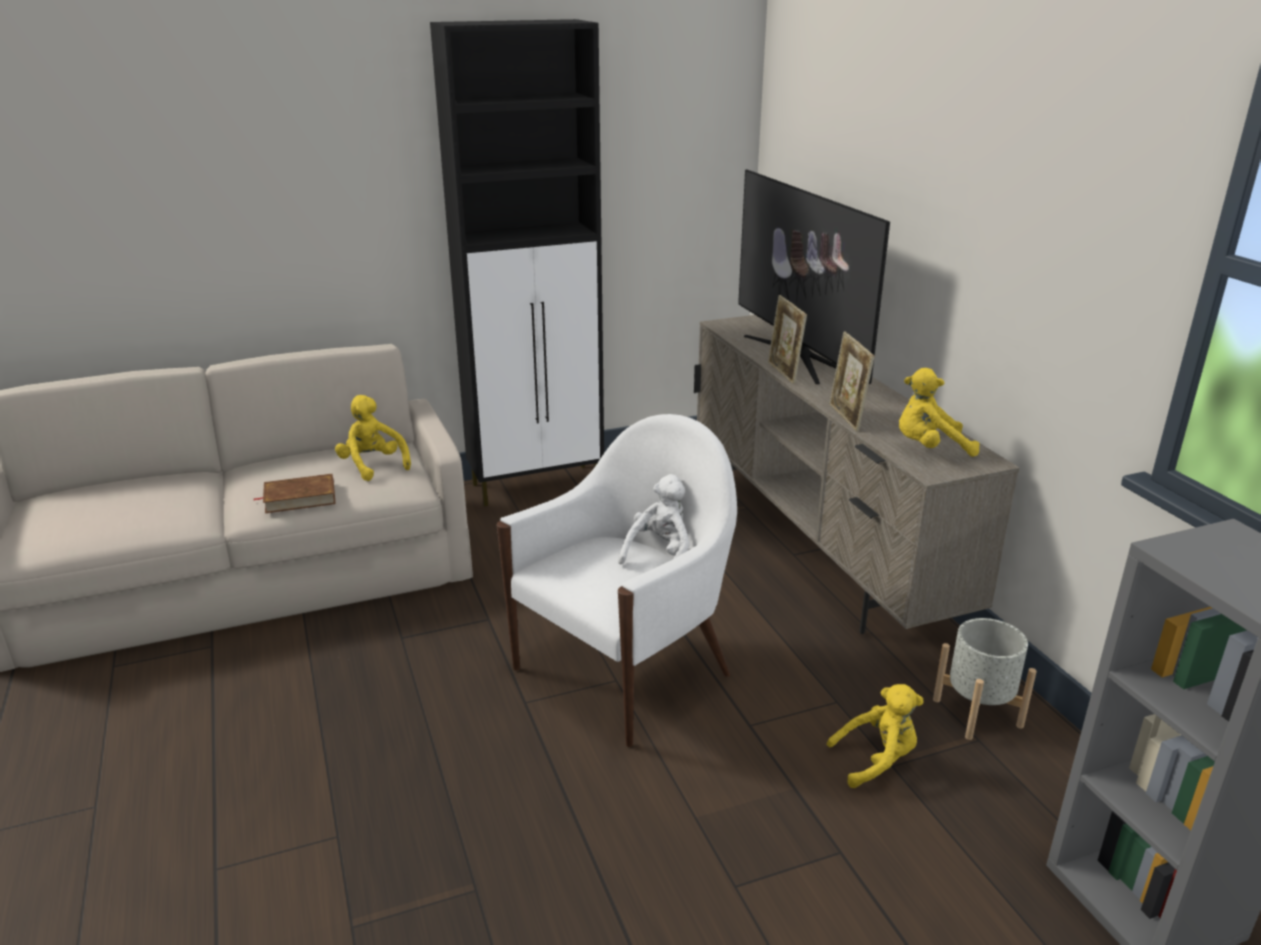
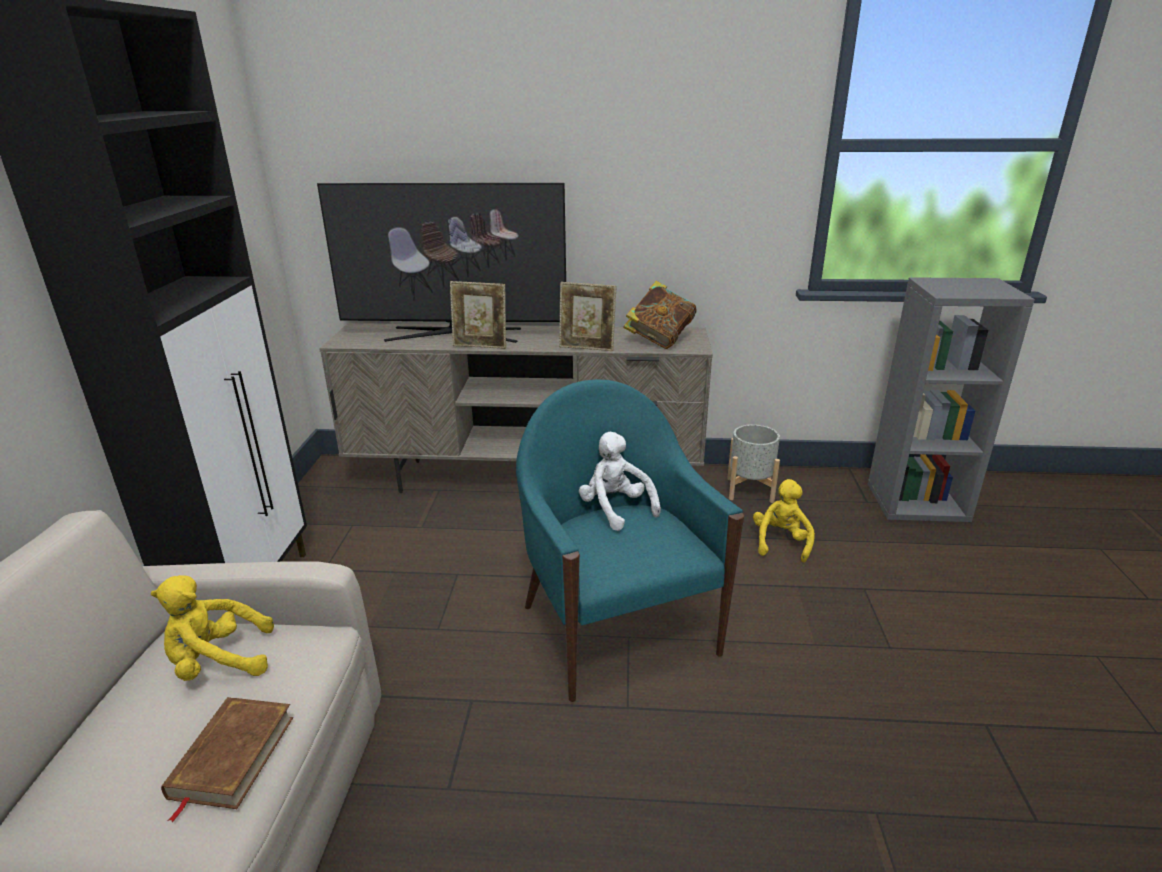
camera: 65 degrees left, 0 degrees up
(625, 670) = (617, 627): white armchair -> turquoise armchair
(929, 448) = (659, 340): yellow plush toy -> book

